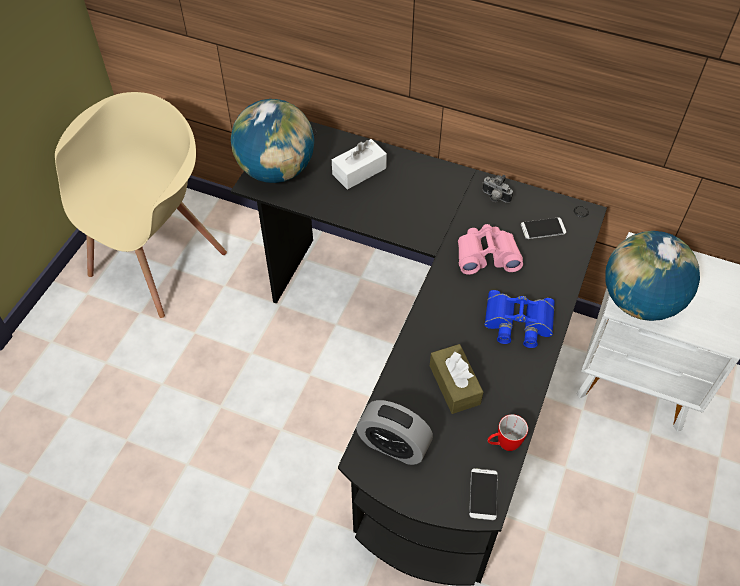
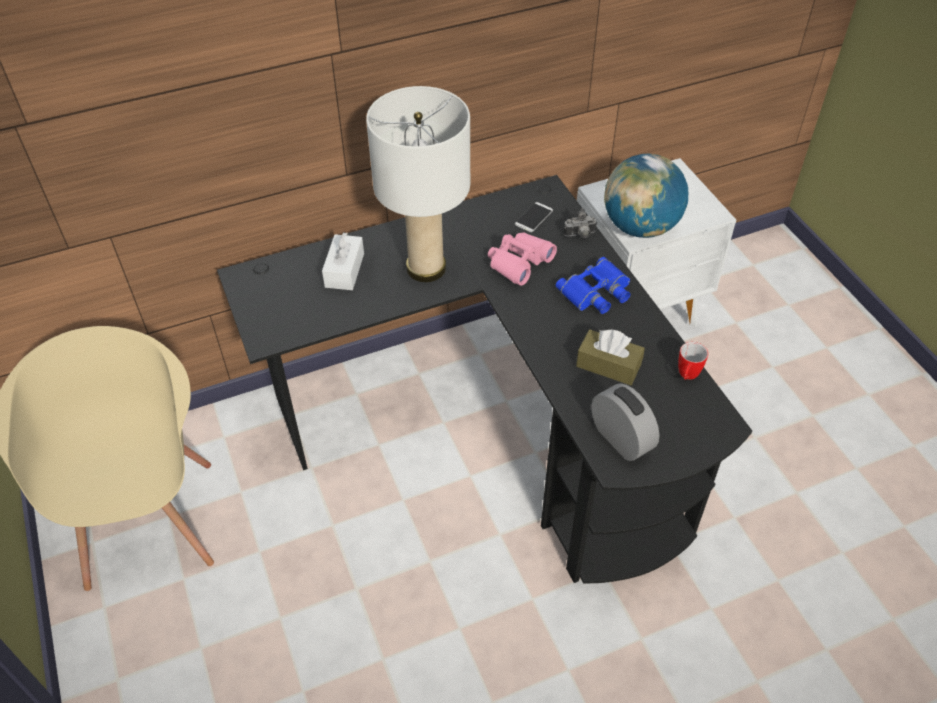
camera: 45 degrees left, 5 degrees down
(276, 170) = (271, 317): globe -> none
(393, 445) = (621, 438): alarm clock -> alarm clock turned 105 degrees counterclockwise
(415, 209) = (425, 268): none -> white table lamp
(483, 494) = (715, 418): phone -> none
(494, 198) = (473, 219): camera -> camera (580, 235)

